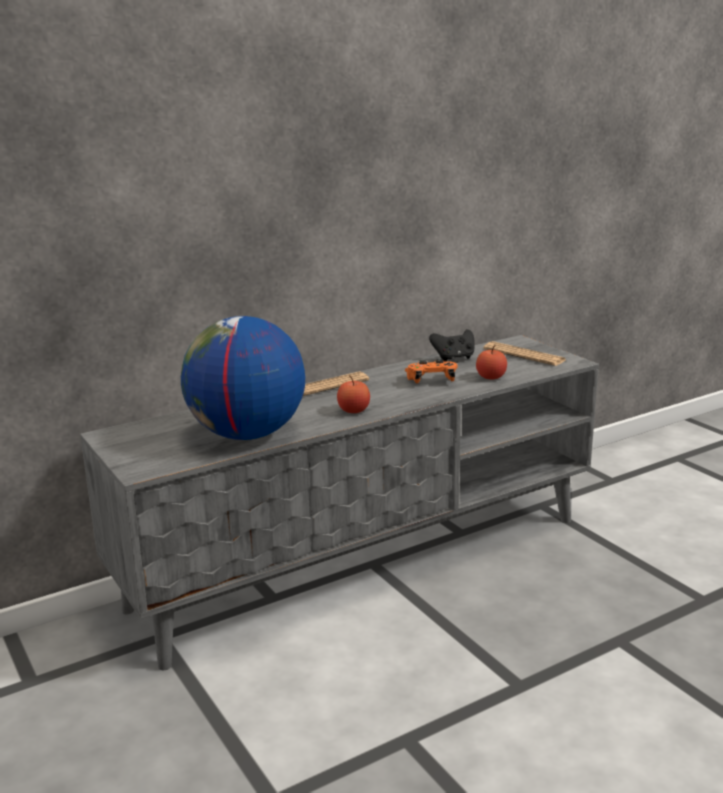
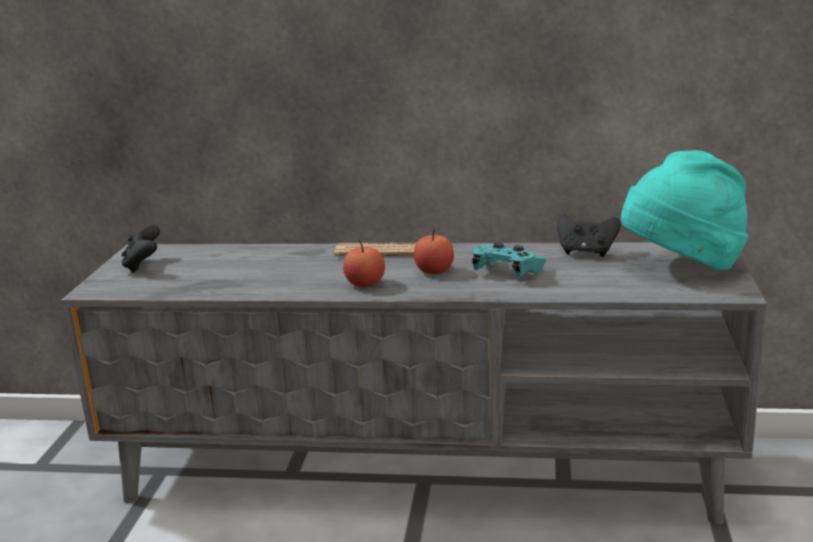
camera: 40 degrees right, 0 degrees up
(141, 444) = (143, 266): none -> black game controller
(246, 435) = (230, 281): globe -> none
(431, 381) = (507, 272): orange game controller -> turquoise game controller
(491, 377) = (583, 285): apple -> apple (434, 271)
(524, 355) = (682, 268): newspaper -> turquoise hat

